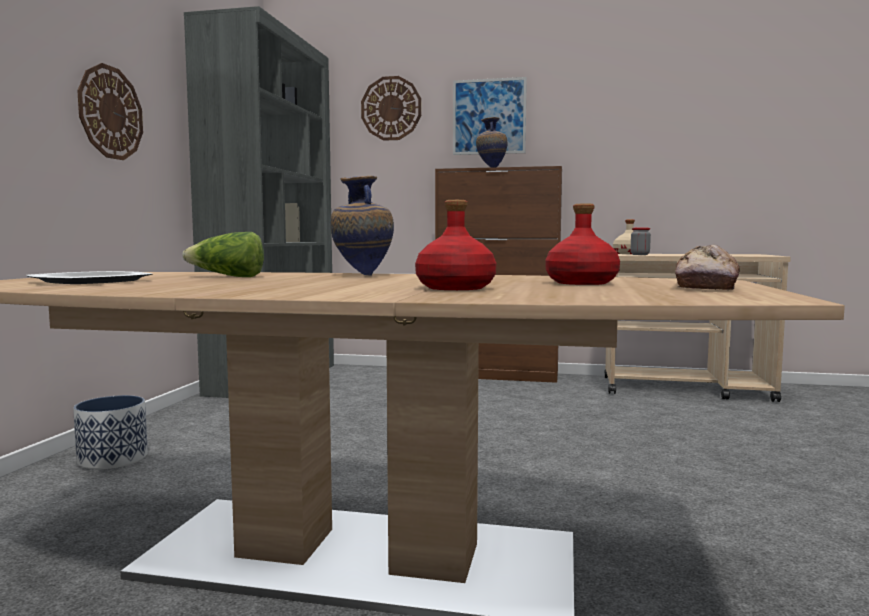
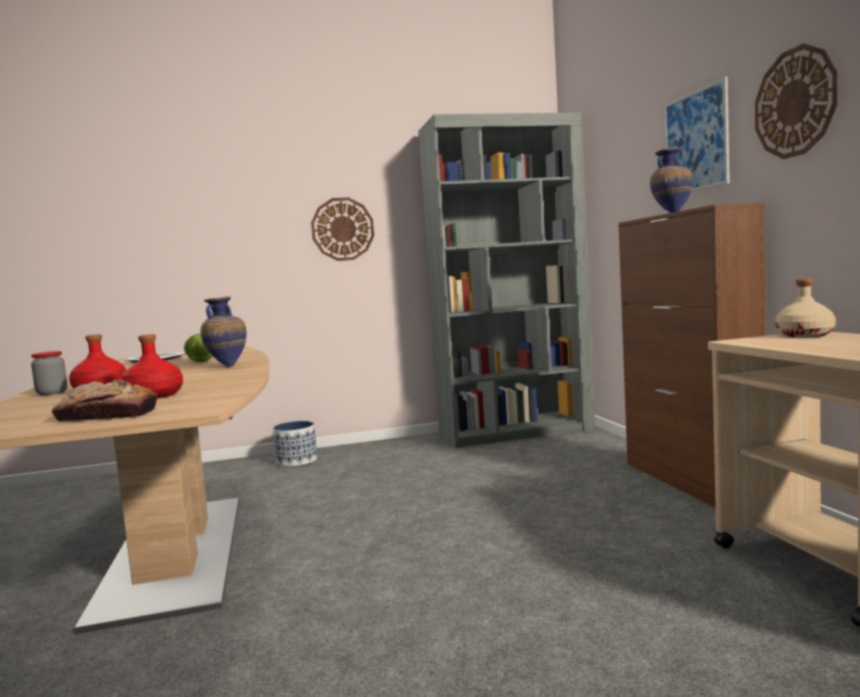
camera: 65 degrees right, 0 degrees up
(391, 108) = (624, 152): wall clock -> wall clock (795, 103)
(640, 254) = (763, 341): jar -> jar (52, 393)

